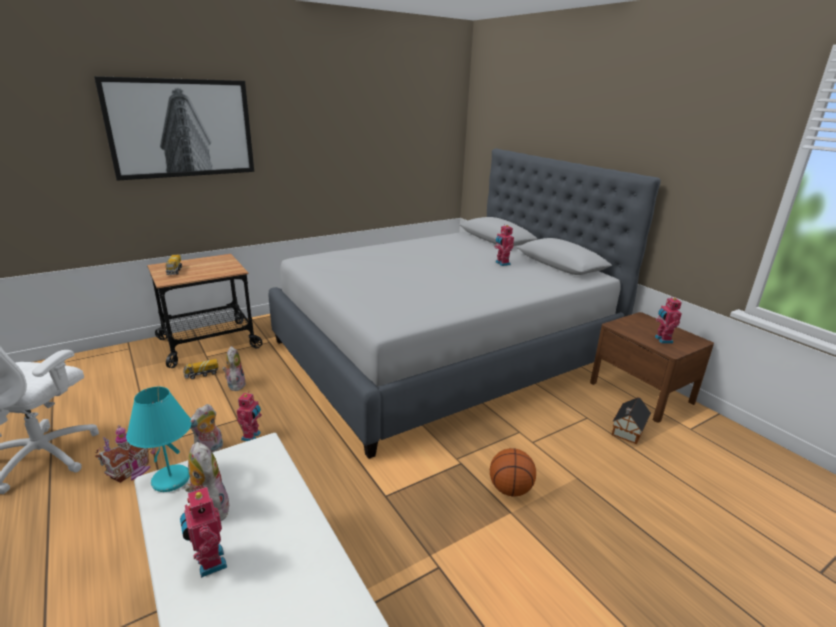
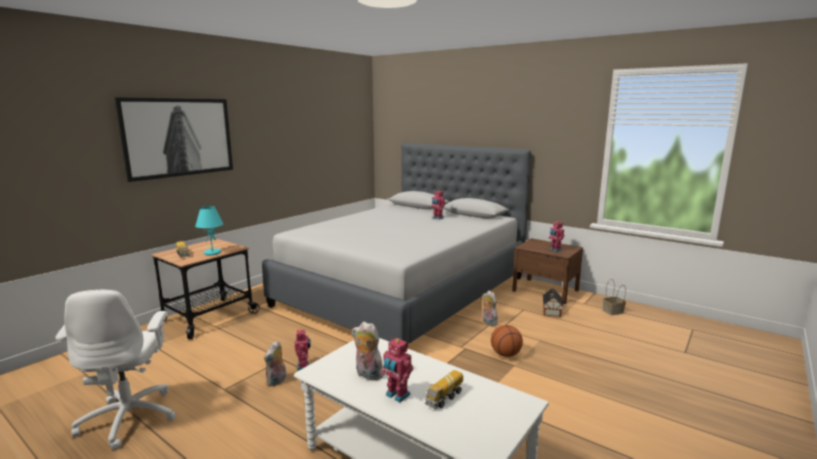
camera: 20 degrees left, 10 degrees down
(133, 471) = (224, 408): toy house -> none
(170, 480) = (323, 368): turquoise table lamp -> turquoise table lamp (212, 253)
(202, 374) = (223, 338): toy truck -> toy truck (444, 398)
(235, 385) = (259, 339): plush toy -> plush toy (488, 322)
(730, 456) = (612, 312): none -> basket

